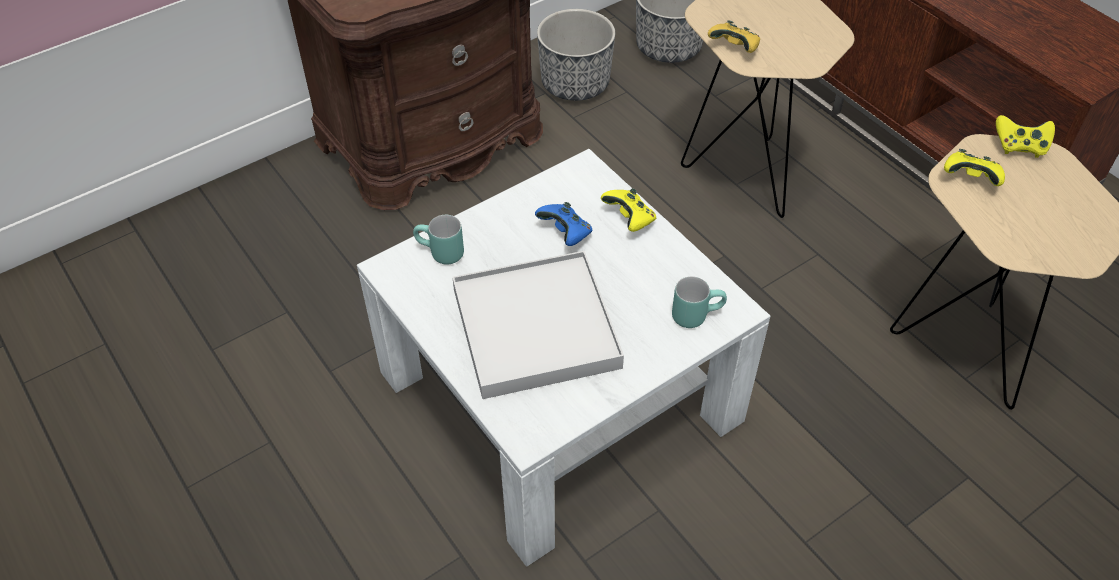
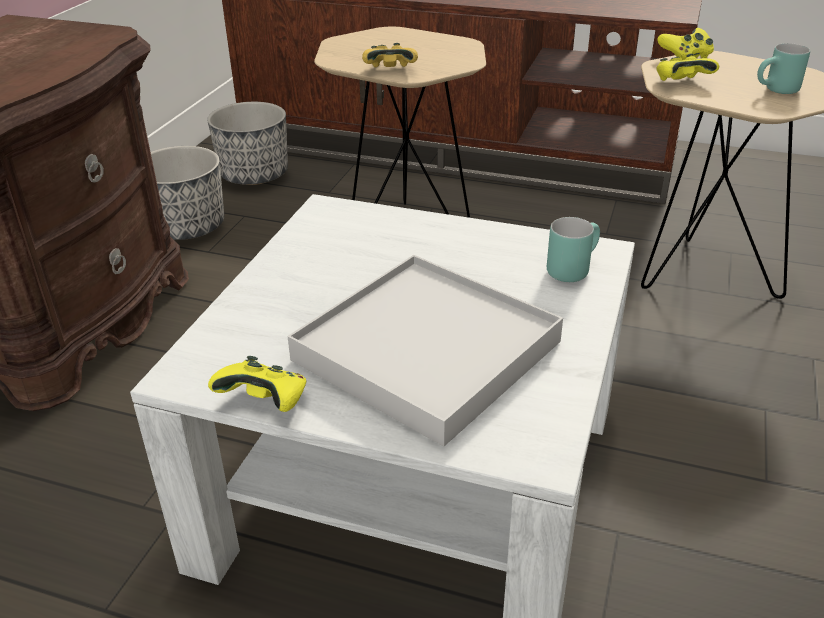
camera: 35 degrees left, 15 degrees down
(439, 254) = (236, 336): turquoise mug -> turquoise mug (777, 91)
(566, 233) = (365, 261): blue game controller -> none
(630, 219) = (418, 227): yellow game controller -> yellow game controller (266, 402)

